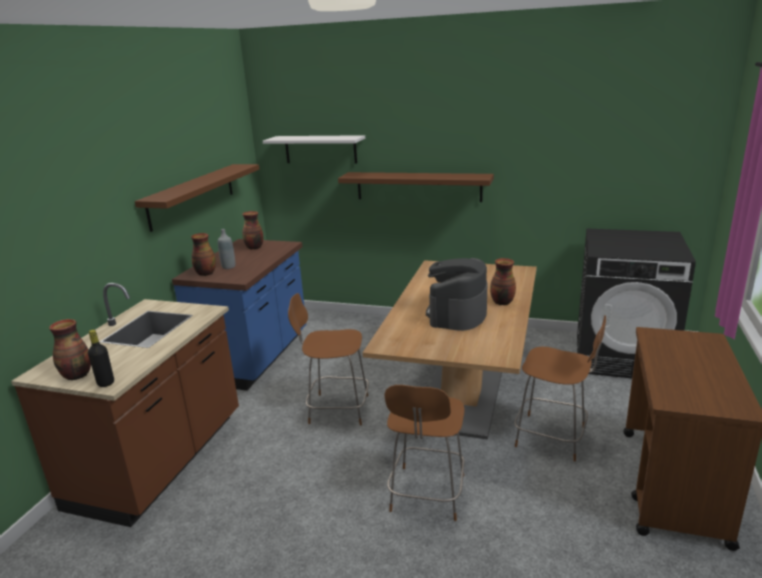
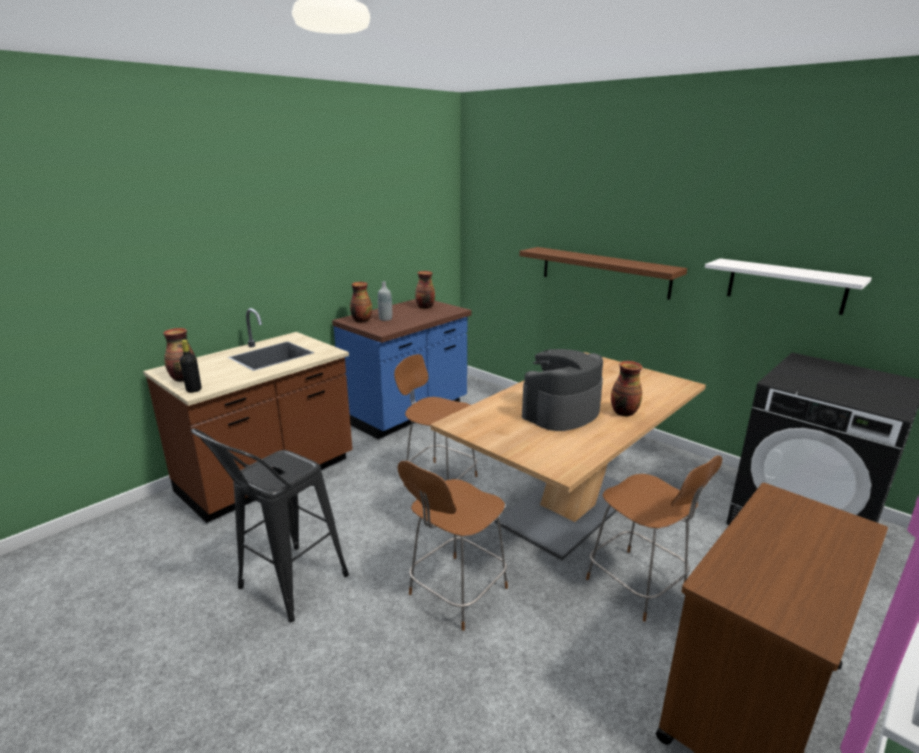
camera: 25 degrees right, 0 degrees up
(192, 195) = (371, 247): brown shelf -> none
(272, 552) = (284, 588): none -> black stool
(320, 149) = (515, 220): white shelf -> white shelf (785, 286)

